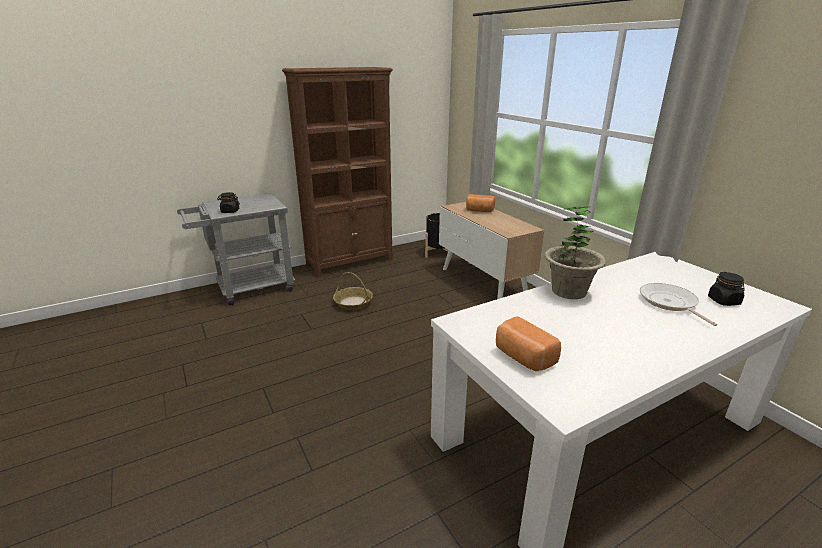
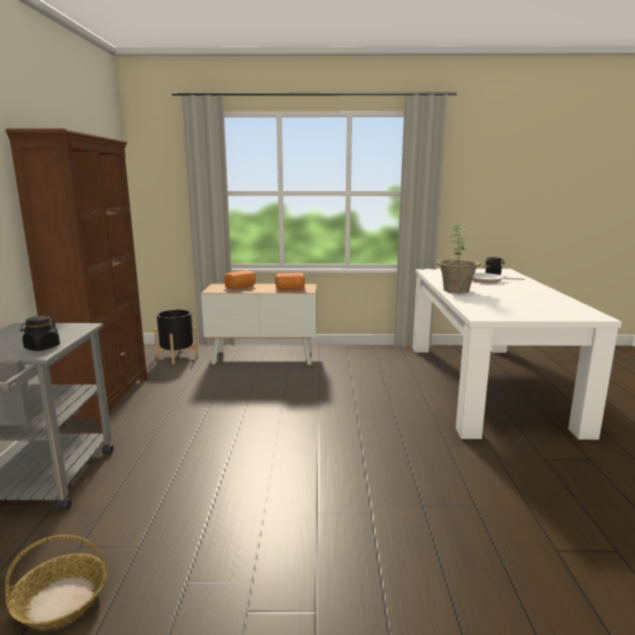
camera: 60 degrees left, 10 degrees down
(353, 303) = (207, 421): basket -> basket (60, 600)
(523, 357) = (538, 313): bread -> bread (290, 289)

